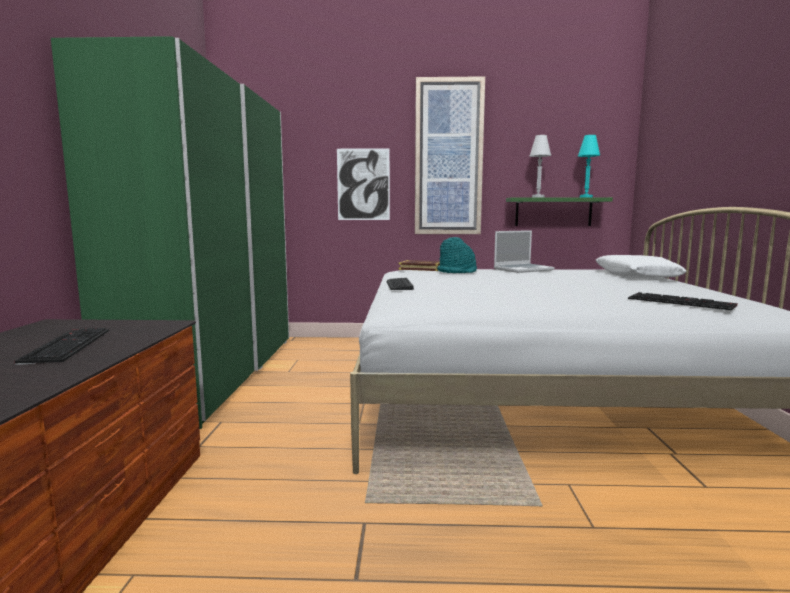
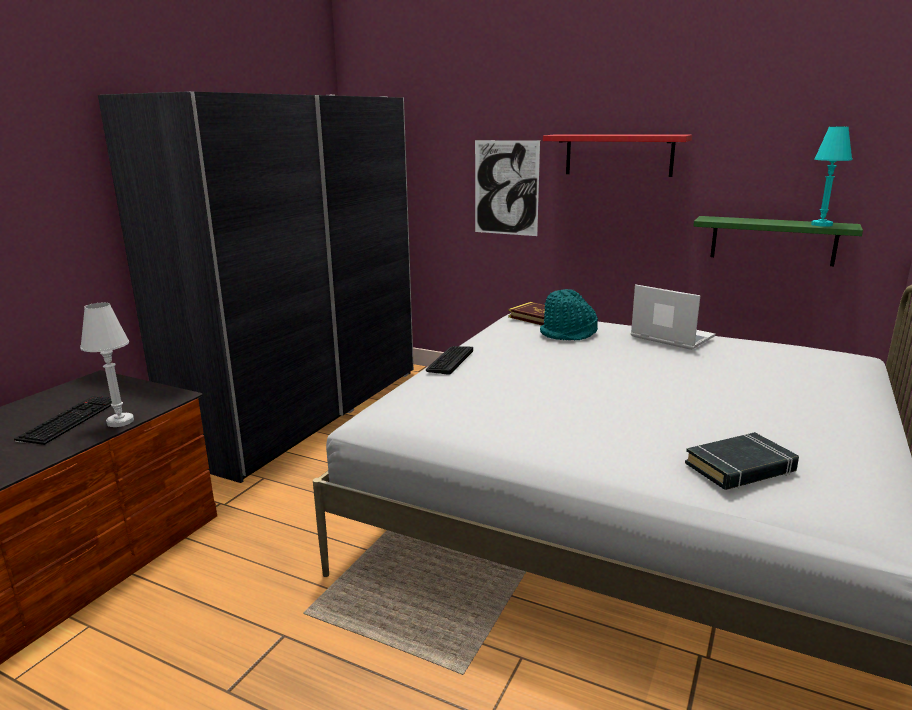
camera: 25 degrees right, 10 degrees up
(214, 374) = (305, 410): green wardrobe -> grey wardrobe
(448, 158) = (618, 155): picture -> red shelf
(523, 269) = (670, 337): laptop -> laptop turned 135 degrees counterclockwise
(538, 197) = (741, 221): white table lamp -> white table lamp (120, 421)
(636, 276) = (815, 379): white pillow -> none
(682, 302) = (740, 468): keyboard -> black book

